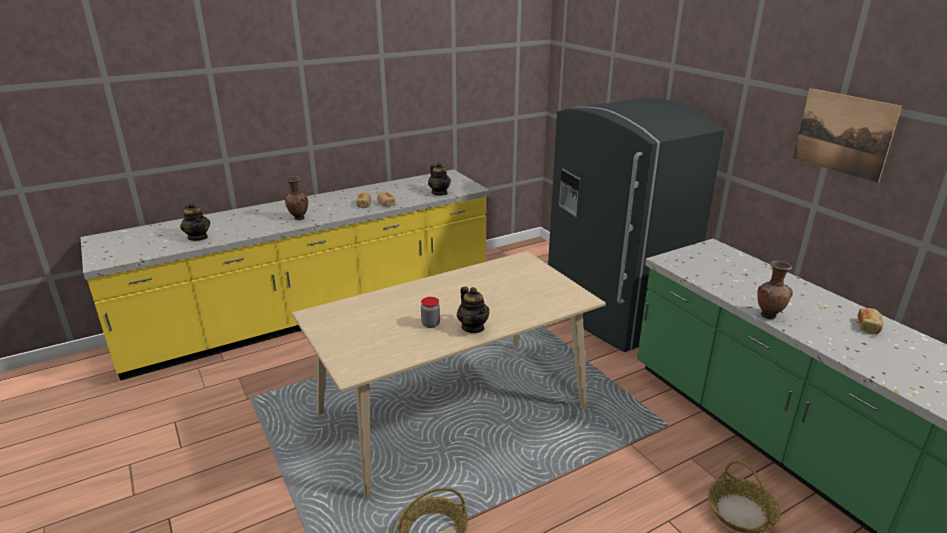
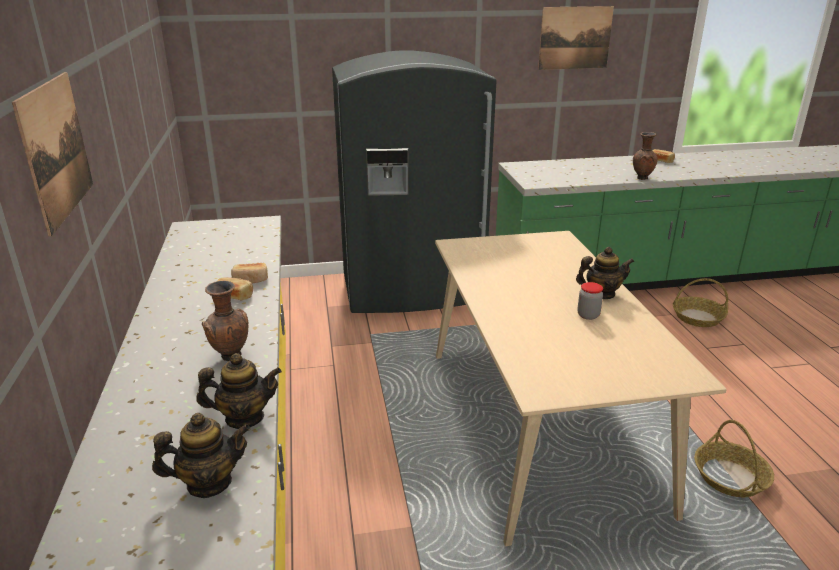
camera: 70 degrees left, 0 degrees up
(284, 92) = (56, 149): none -> picture
(439, 193) = (254, 242): teapot -> teapot (244, 418)

